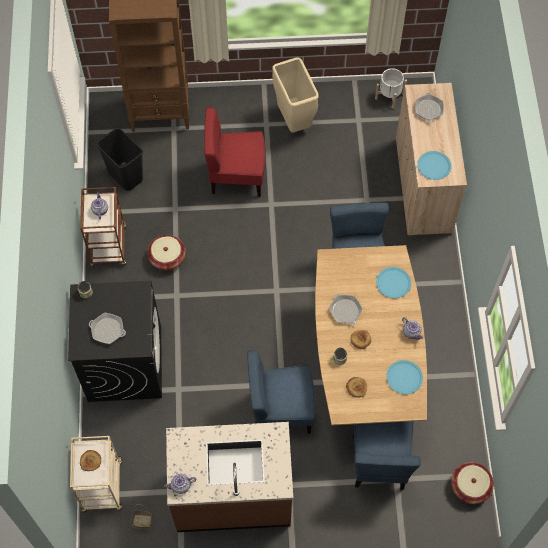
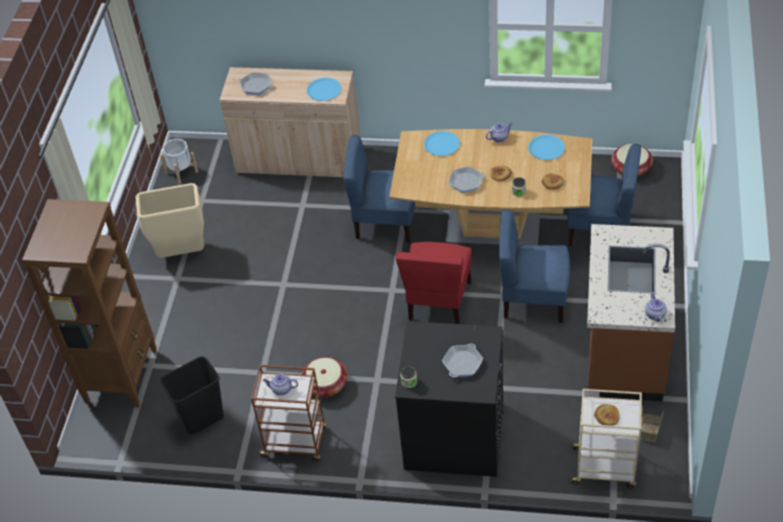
camera: 75 degrees left, 15 degrees down
(236, 176) = (236, 311): red chair -> red chair (438, 301)
(281, 410) = (533, 300): blue chair -> blue chair turned 90 degrees clockwise

